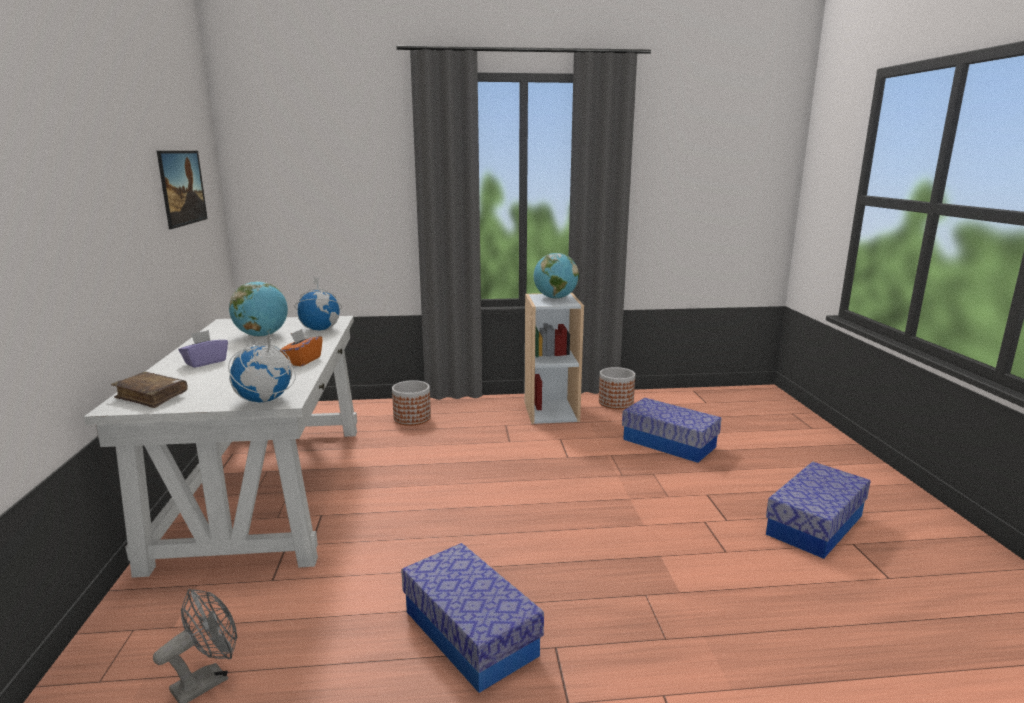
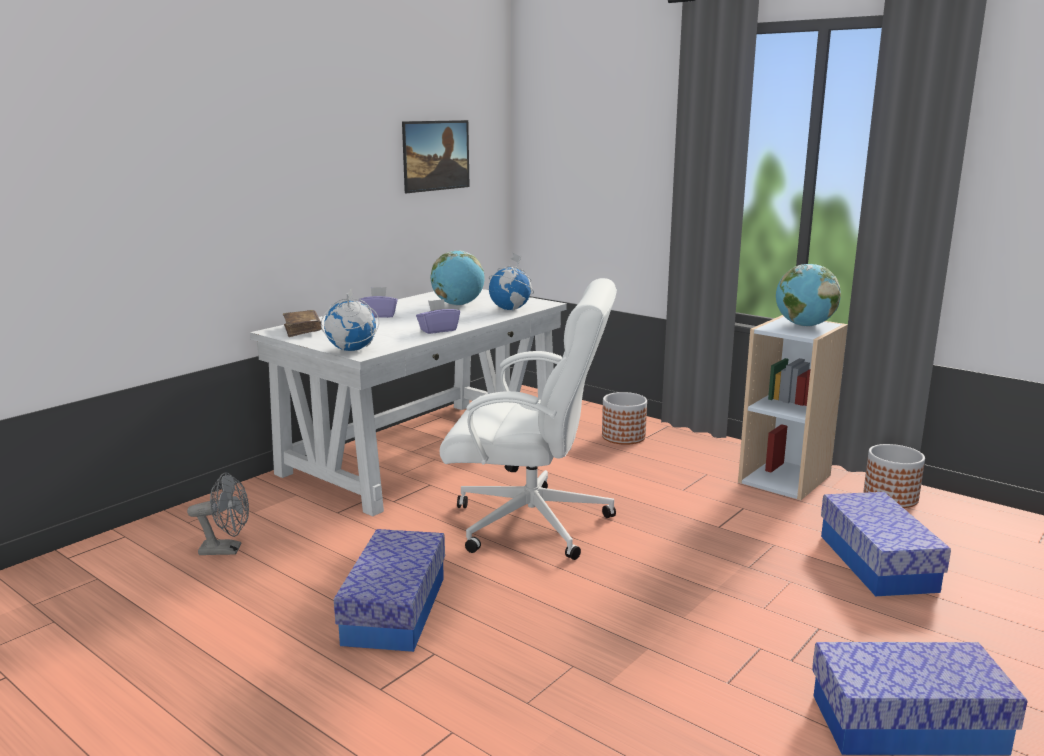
camera: 45 degrees right, 0 degrees up
(302, 361) = (438, 330): orange tissue box -> purple tissue box
(452, 508) = (530, 522): none -> white office chair

